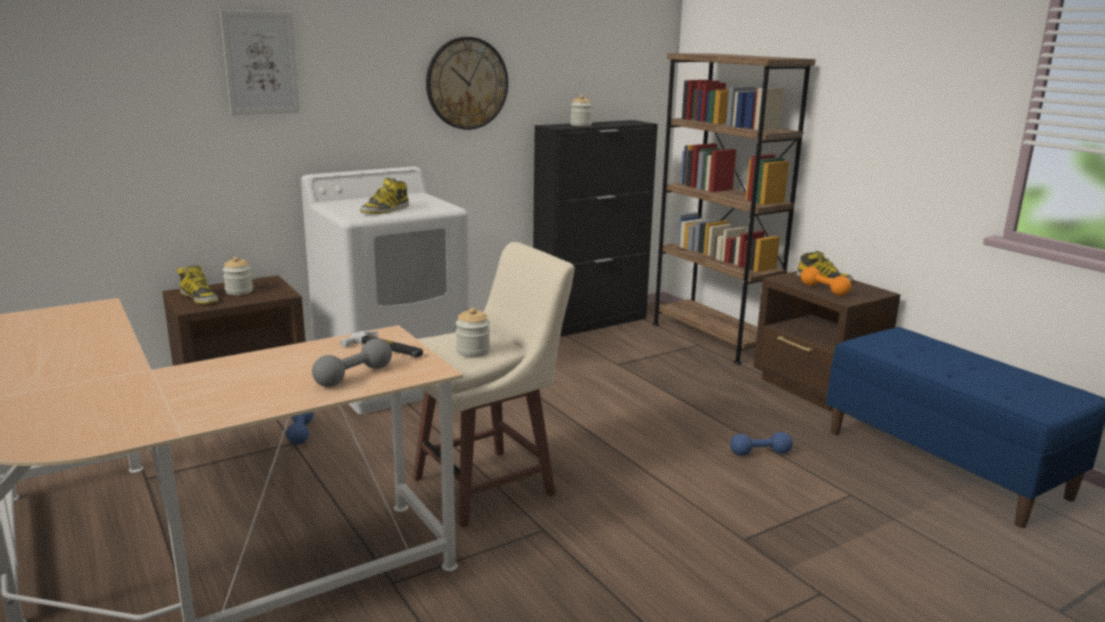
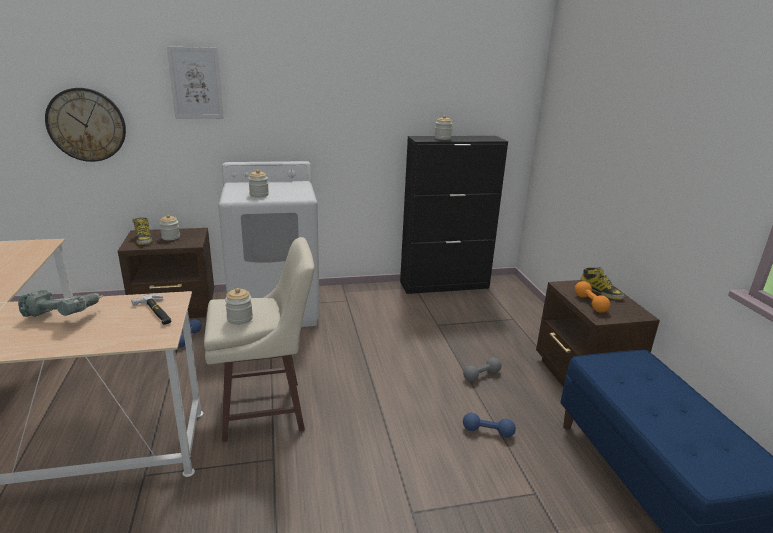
camera: 20 degrees right, 5 degrees up
(264, 369) = (64, 315): none -> power drill
(354, 376) = (107, 333): grey dumbbell -> grey dumbbell (481, 375)
(385, 210) = (259, 195): boot -> jar
(467, 83) = (353, 102): wall clock -> wall clock (86, 125)
(712, 338) = (529, 315): brown bookcase -> none

